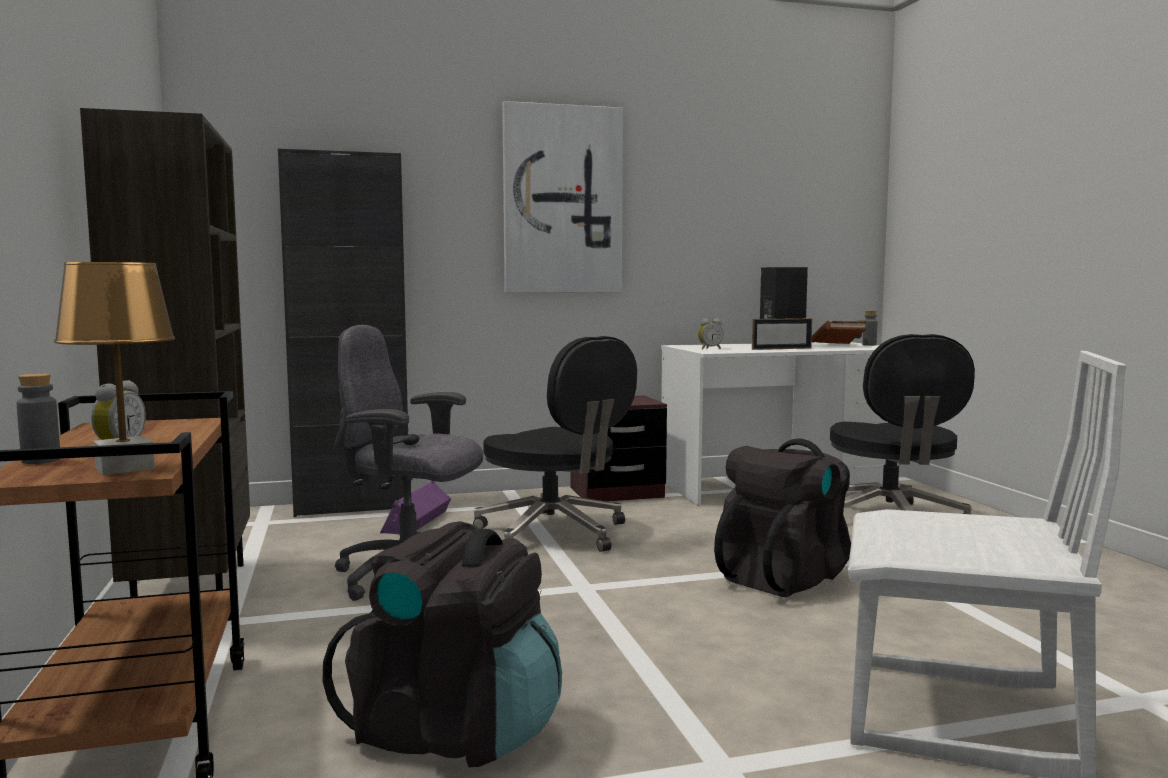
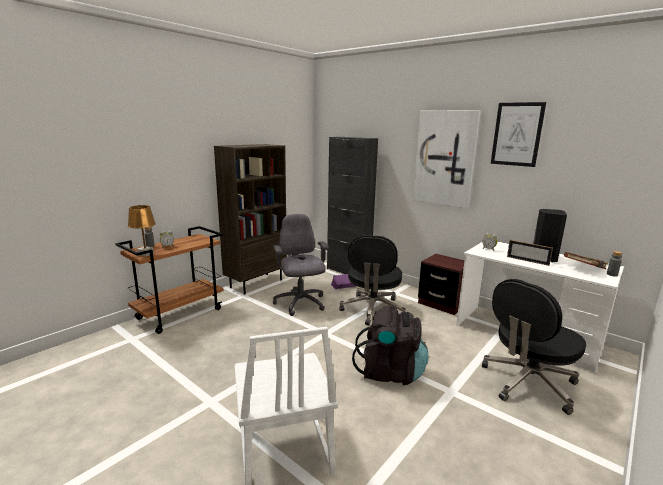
camera: 55 degrees right, 10 degrees up
(454, 731) = (204, 351): black backpack -> none
(683, 153) = (517, 134): none -> picture

